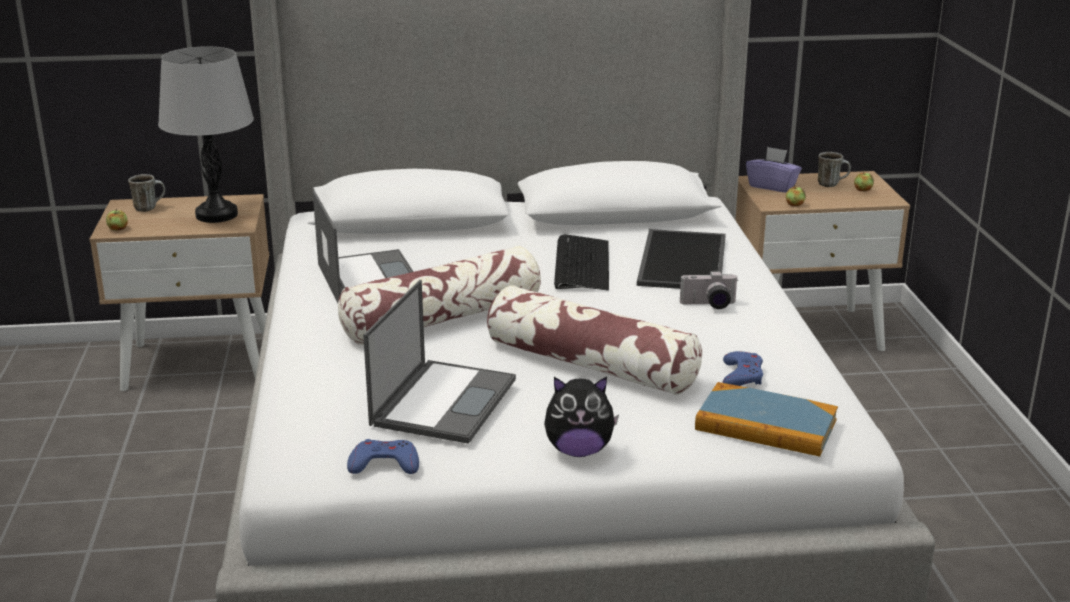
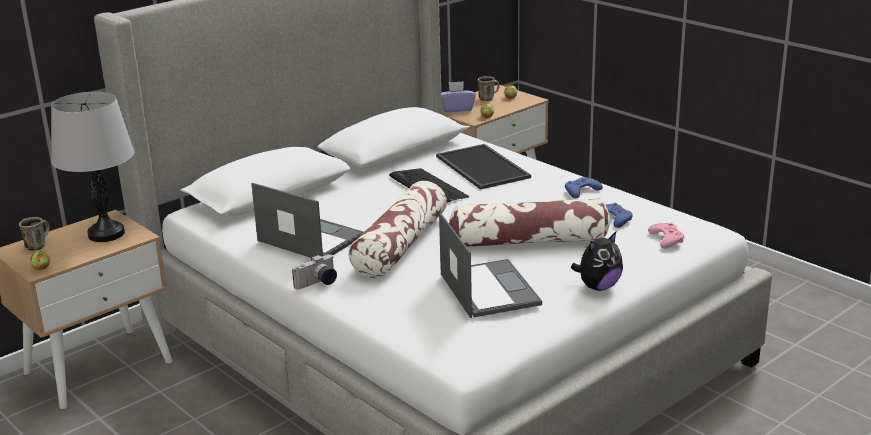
camera: 35 degrees left, 0 degrees up
(384, 464) = (511, 334): blue game controller -> blue game controller (581, 191)
(709, 305) = (538, 187): camera -> camera (318, 284)
(765, 425) = (666, 239): book -> pink game controller

